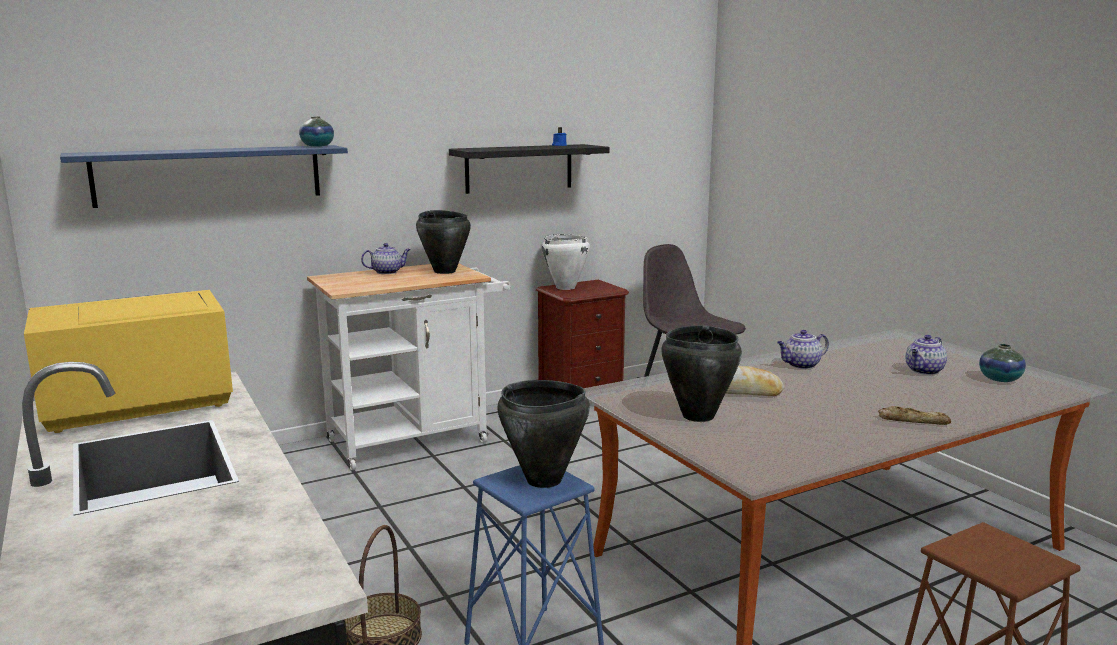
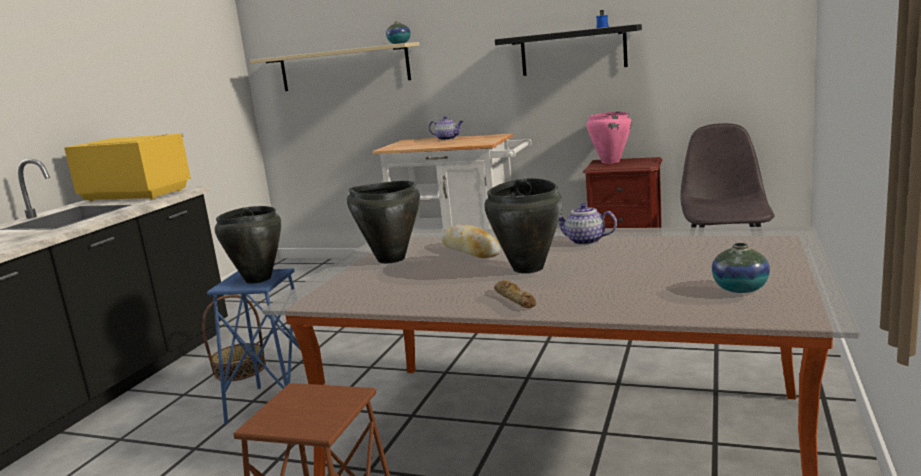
camera: 50 degrees right, 0 degrees up
(210, 175) = (343, 68): blue shelf -> beige shelf
(445, 271) = (480, 139): black cooking pot -> black cooking pot (528, 268)
(565, 287) = (610, 162): white cooking pot -> pink cooking pot
(924, 371) = (682, 266): teapot -> none

